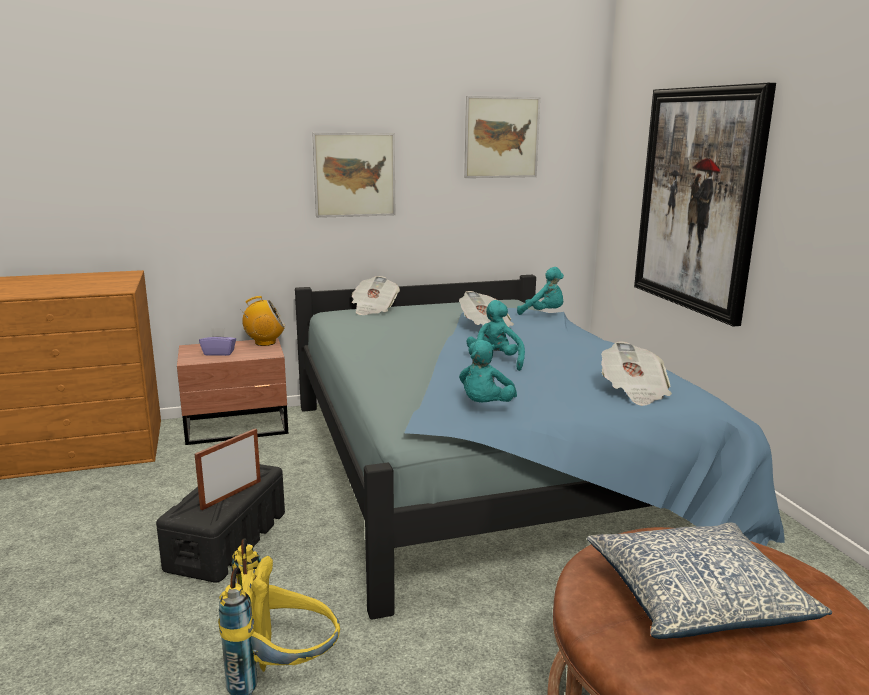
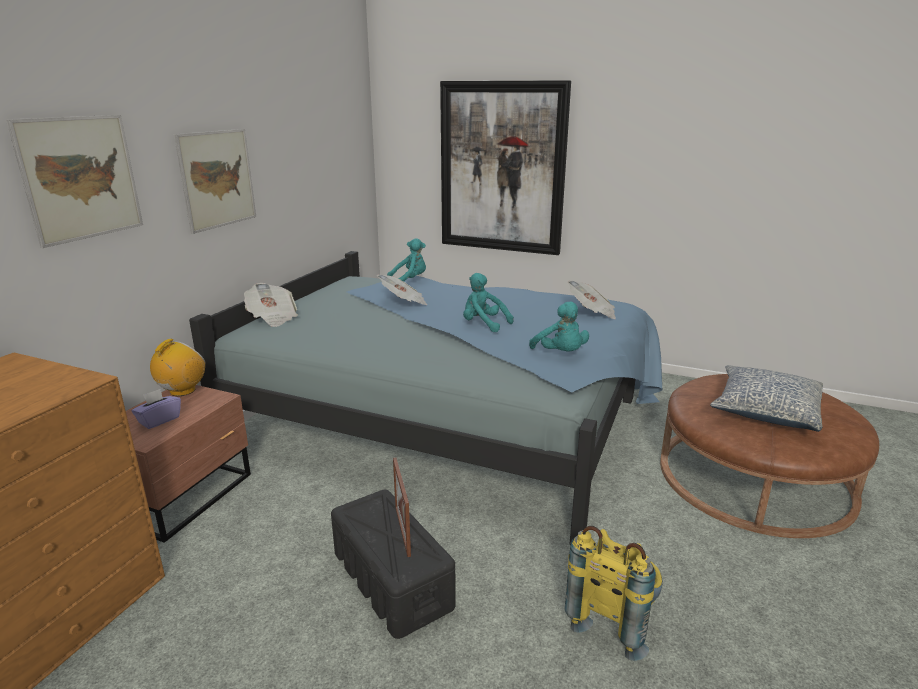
camera: 50 degrees left, 5 degrees up
(501, 137) = (316, 127): picture -> picture (81, 178)

